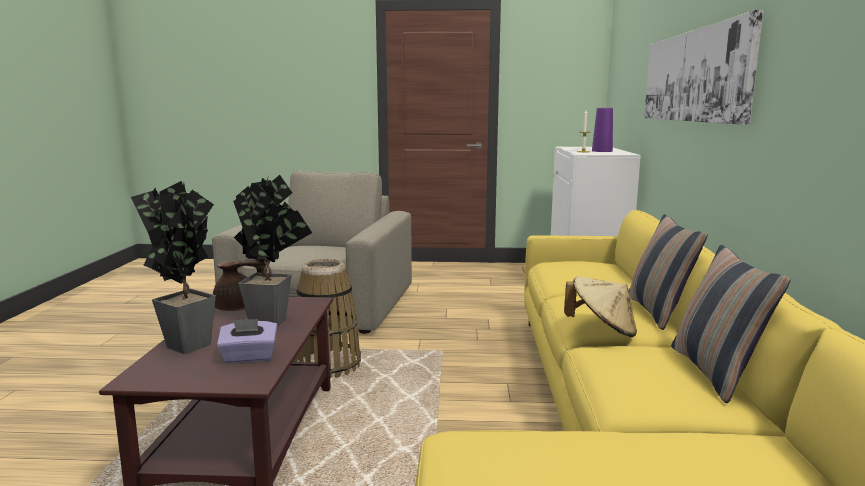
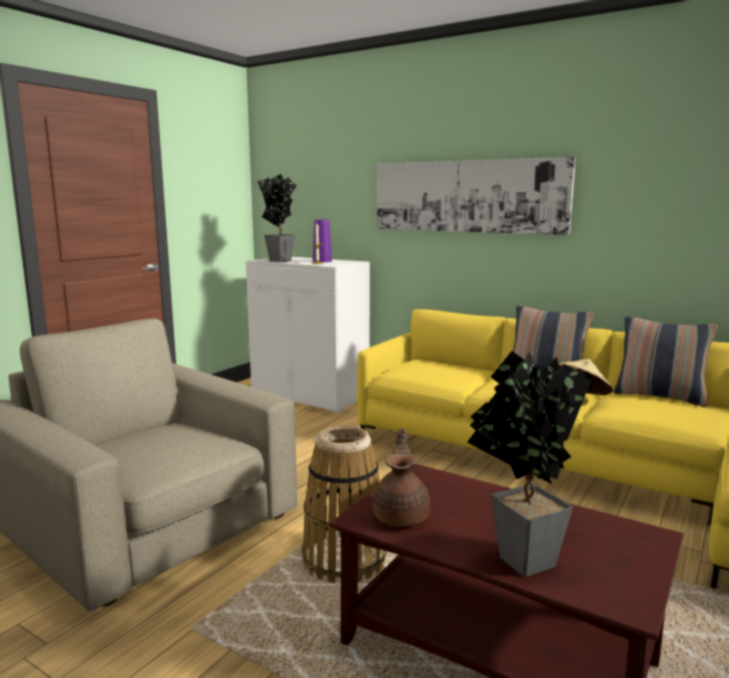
camera: 60 degrees left, 0 degrees up
(249, 357) = (584, 529): purple tissue box -> none
(274, 320) = (470, 502): potted plant -> potted plant (279, 261)

